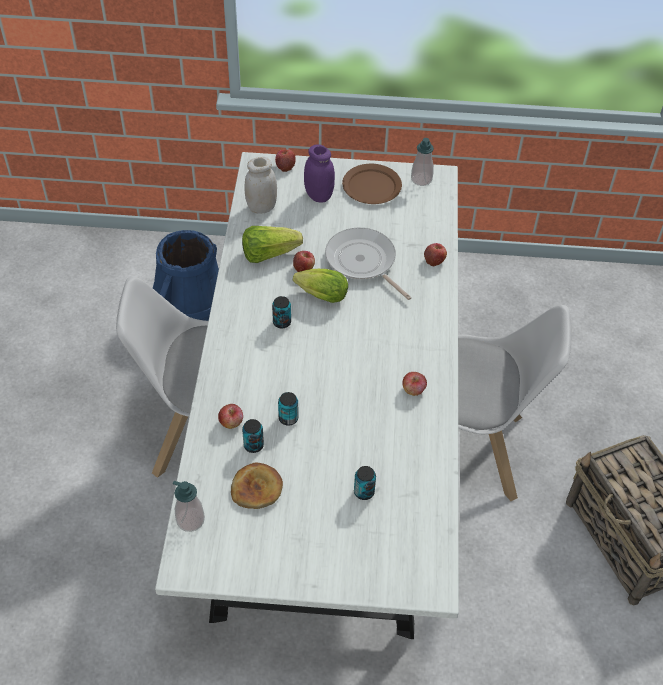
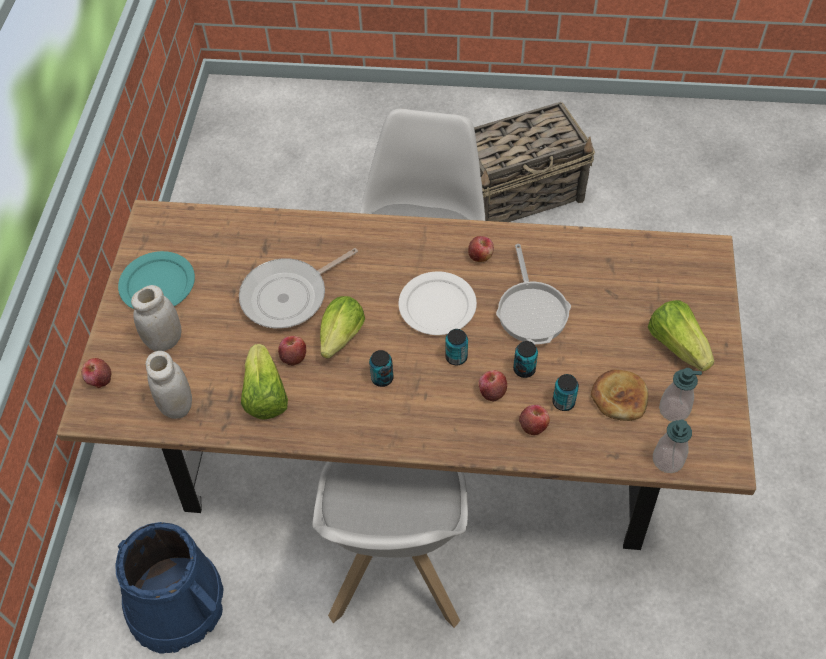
camera: 85 degrees left, 5 degrees up
(313, 542) = (677, 345): none -> lettuce
(318, 195) = (165, 341): purple jar -> white jar
(328, 448) = (418, 434): white dining table -> brown dining table
(352, 426) = (532, 310): none -> frying pan
(356, 358) = (437, 305): none -> white plate
(364, 492) = (612, 302): can -> can (456, 357)
(371, 186) = (157, 285): brown plate -> turquoise plate
(421, 179) = (153, 234): soap dispenser -> soap dispenser (674, 409)
(434, 260) = (293, 229): apple -> apple (492, 391)

